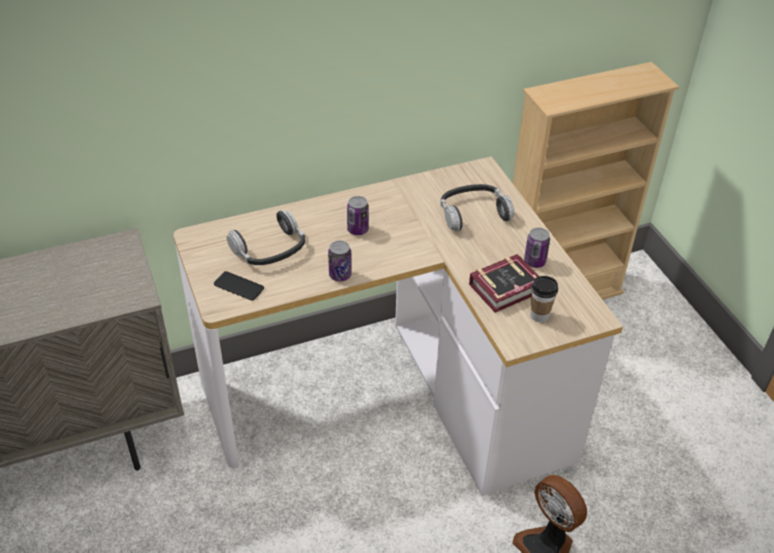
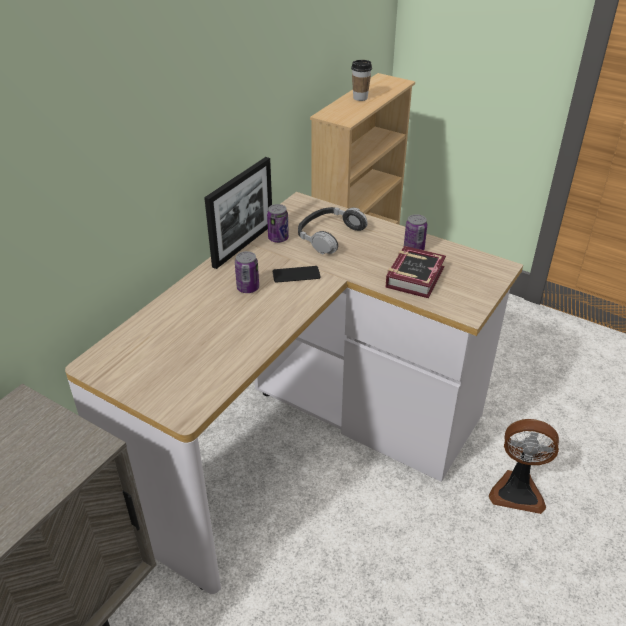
camera: 35 degrees left, 5 degrees down
(239, 286) = (186, 386): phone -> phone (296, 275)
(269, 249) = (183, 339): headphones -> none
(340, 275) = (272, 330): can -> can (278, 238)
(393, 189) = (243, 245): none -> picture frame
(539, 315) = (461, 285): cup -> cup (360, 98)

